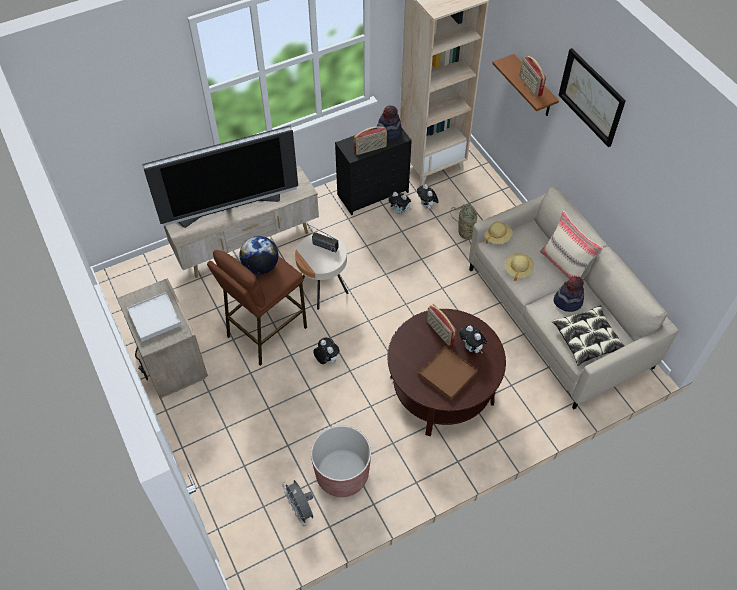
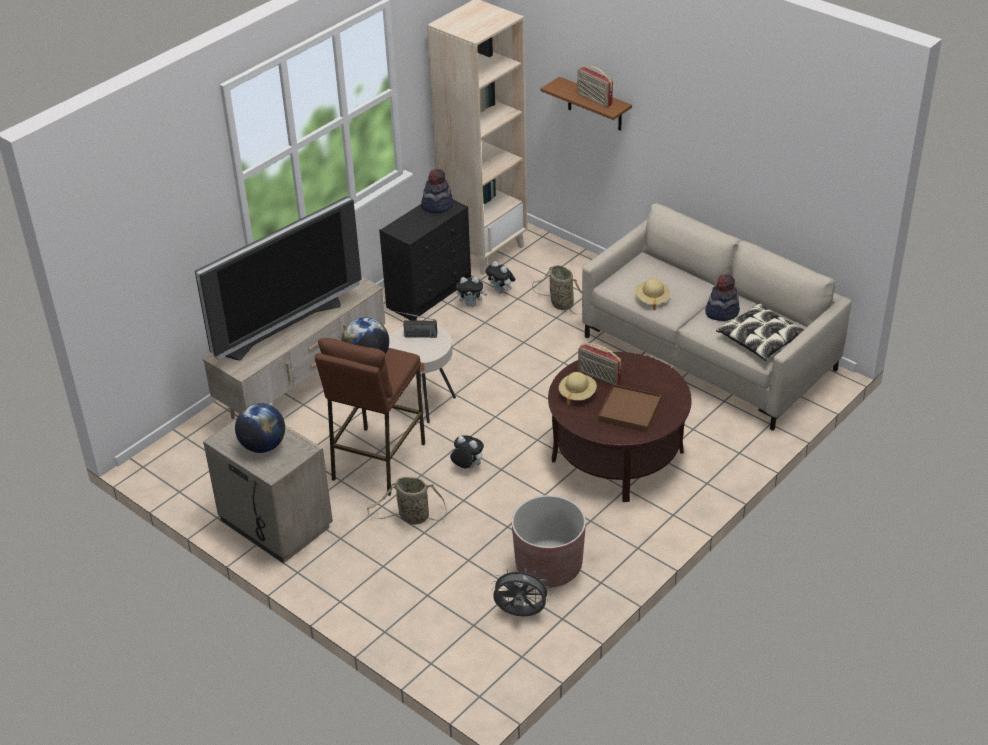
camera: 20 degrees left, 15 degrees down
(154, 318) = (263, 446): white tray -> globe
(266, 391) = (411, 517): none -> basket
(301, 510) = (520, 614): grey fan -> grey fan turned 150 degrees clockwise
(370, 149) = (425, 226): radio -> none
(471, 348) = (642, 381): plush toy -> none
(497, 237) = (611, 277): beige hat -> beige hat (577, 394)
(564, 265) = (700, 282): beige pillow -> none
(591, 97) = (672, 81): picture -> none

